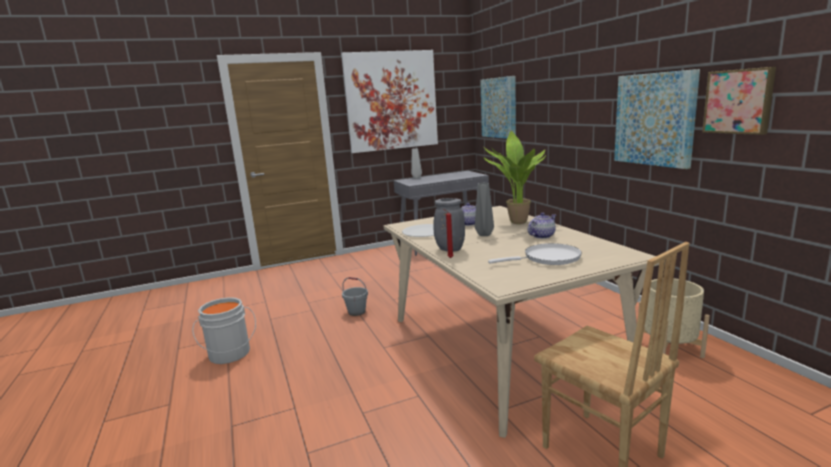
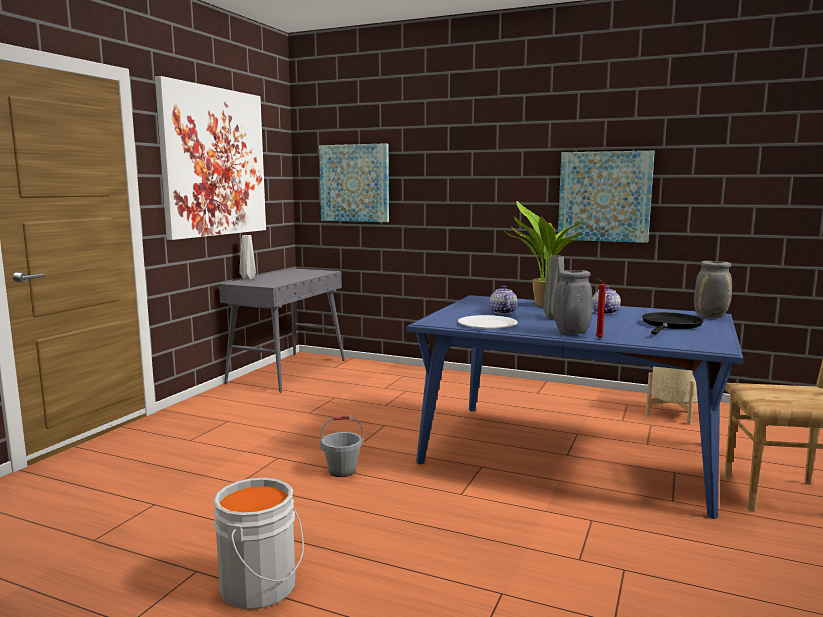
camera: 45 degrees left, 5 degrees down
(499, 348) = (567, 453): beige dining table -> blue dining table
(548, 258) = (670, 325): white frying pan -> black frying pan
(621, 257) = (711, 317): none -> grey vase
(739, 101) = (694, 180): picture -> none

